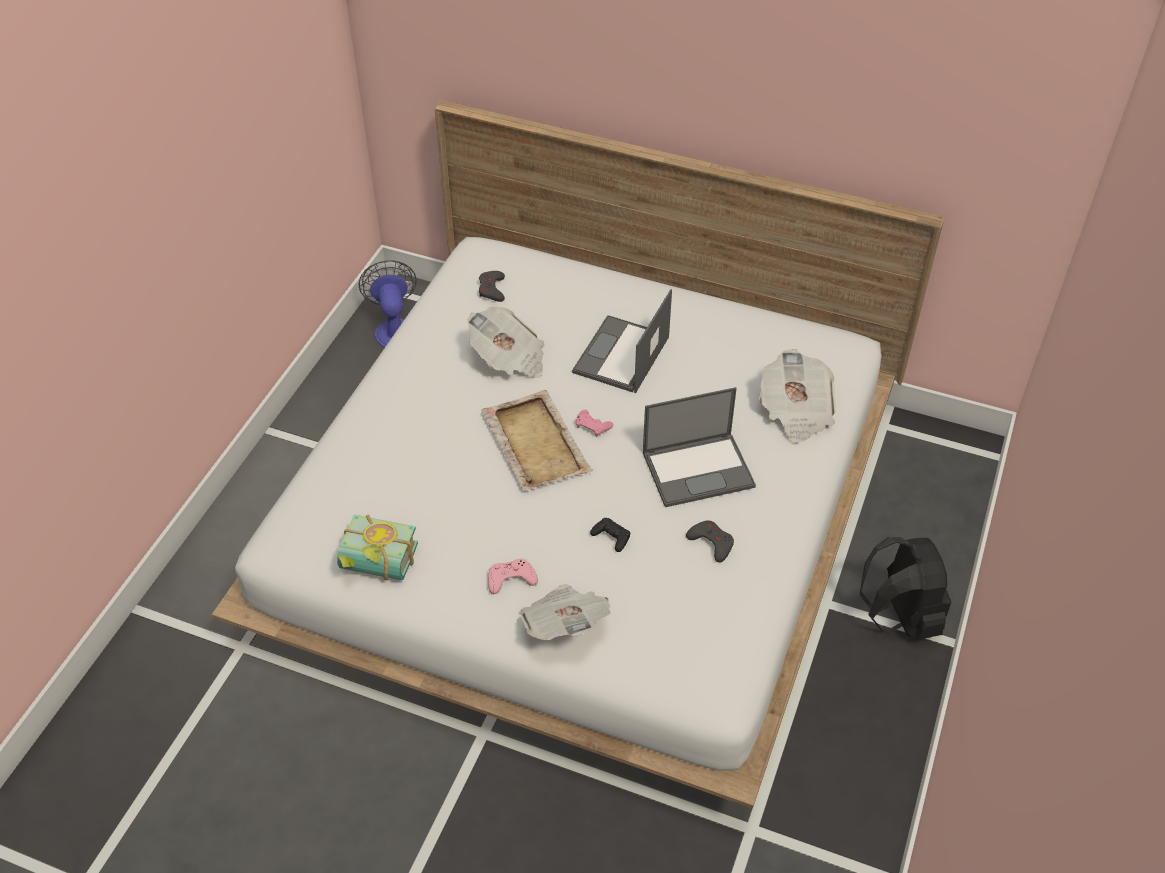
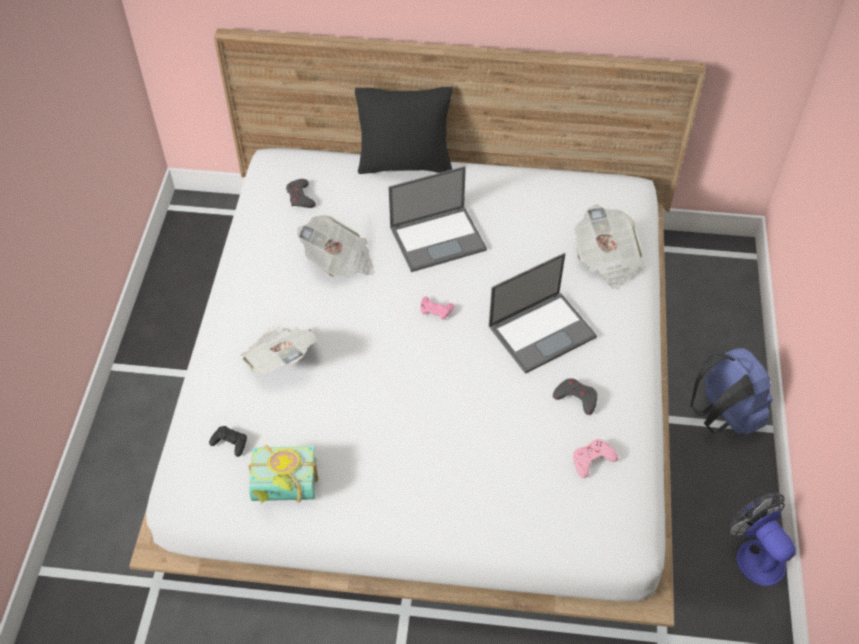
camera: 15 degrees left, 5 degrees up
(394, 328) = (201, 244): fan -> fan (754, 554)
(511, 579) = (412, 473): pink game controller -> pink game controller (592, 459)
(535, 442) = (390, 337): beige tray -> none
(565, 625) = (475, 506): newspaper -> newspaper (280, 359)
(611, 537) = (488, 412): black game controller -> black game controller (230, 443)
(612, 277) = (405, 164): none -> black pillow
(621, 356) = (438, 238): laptop -> laptop turned 120 degrees counterclockwise
(899, 617) = (722, 416): black backpack -> blue backpack

